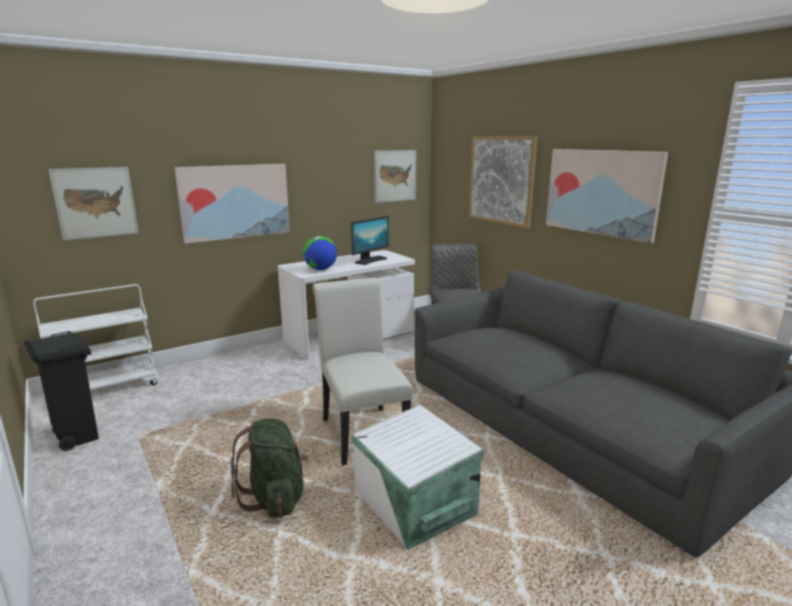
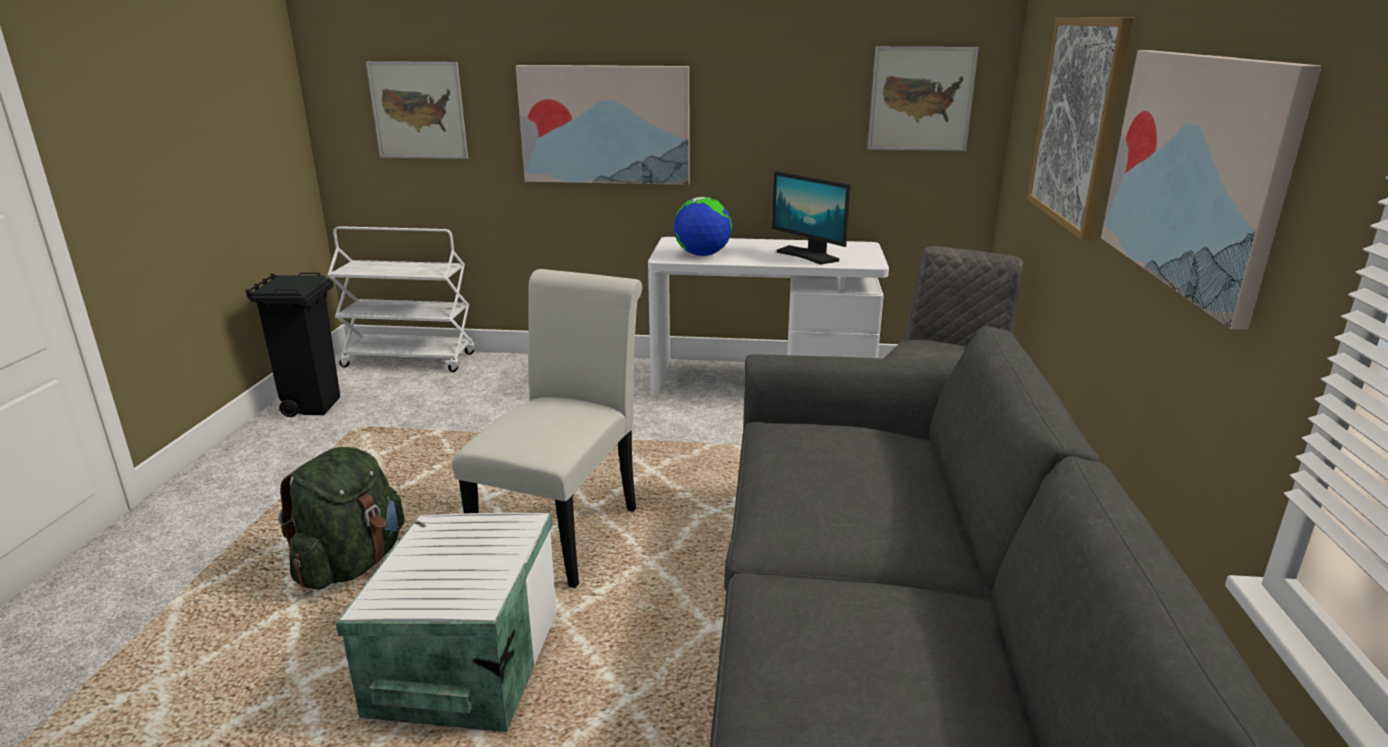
camera: 40 degrees right, 5 degrees up
(370, 260) = (808, 255): monitor -> monitor turned 60 degrees clockwise

